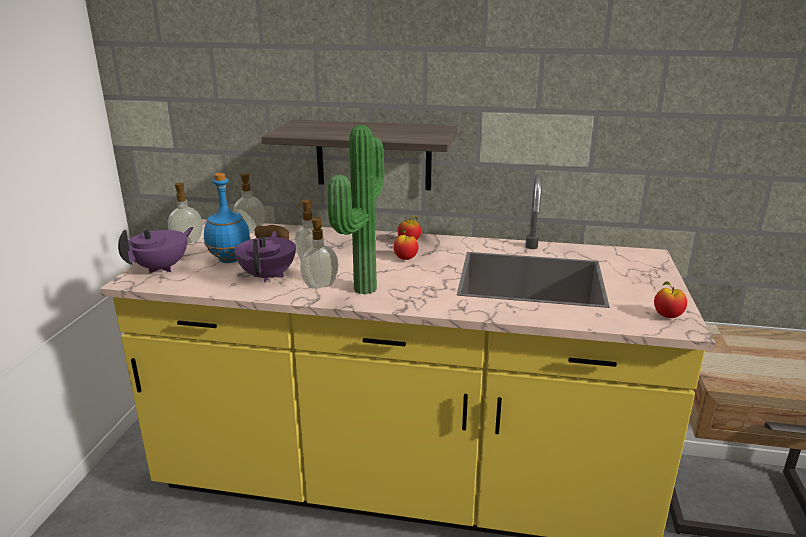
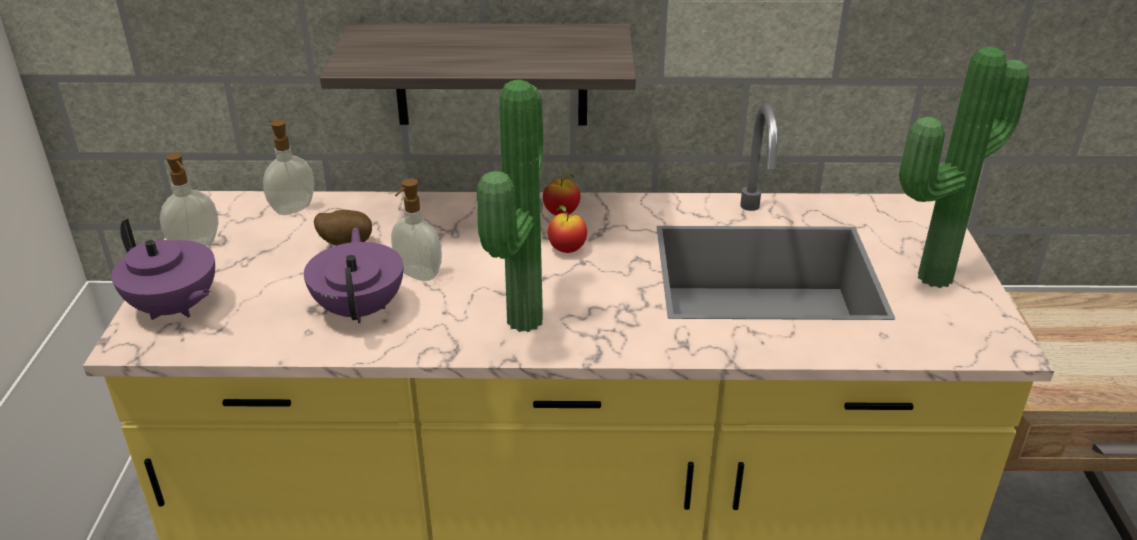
camera: 10 degrees left, 10 degrees up
(162, 268) = (174, 309): purple teapot -> purple teapot turned 105 degrees clockwise
(230, 259) = (284, 279): blue bottle -> none
(320, 285) = (450, 319): soap dispenser -> none
(640, 287) = (928, 275): none -> potted plant
(667, 316) = (979, 328): apple -> none

